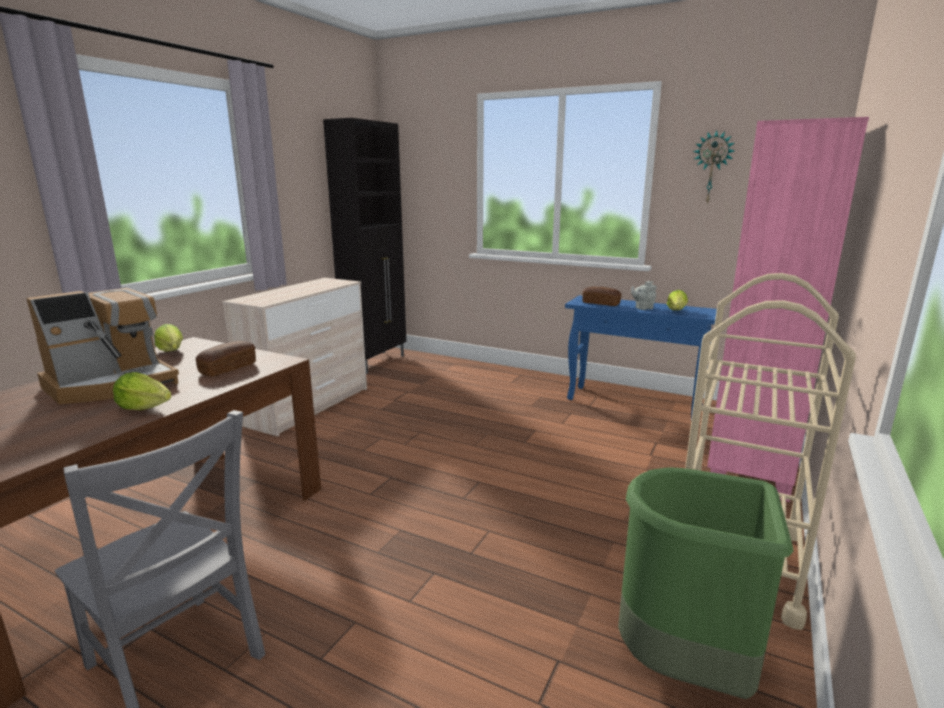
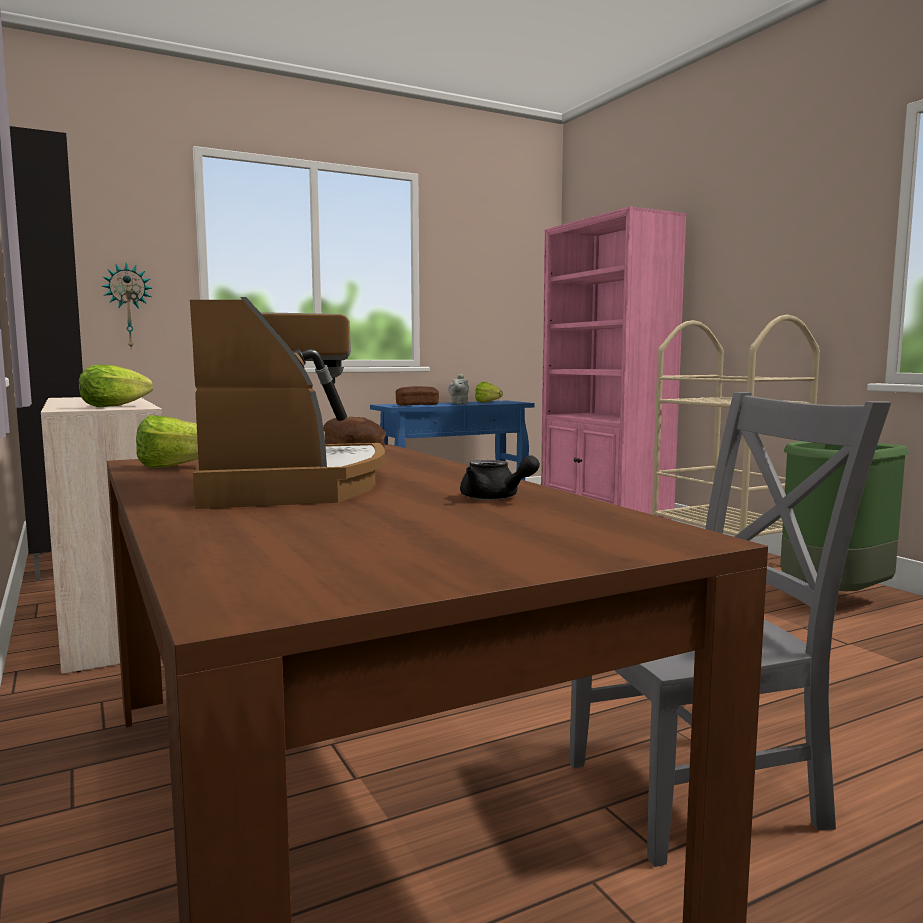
camera: 55 degrees left, 10 degrees down
(73, 429) = (495, 498): none -> black teapot
(144, 408) = (459, 480): lettuce -> lettuce (113, 406)
(712, 167) = (470, 265): wall clock -> wall clock (128, 306)

